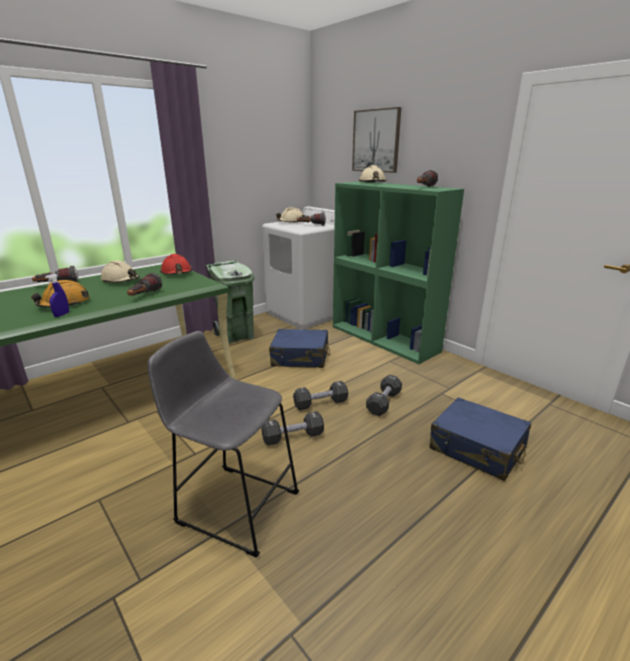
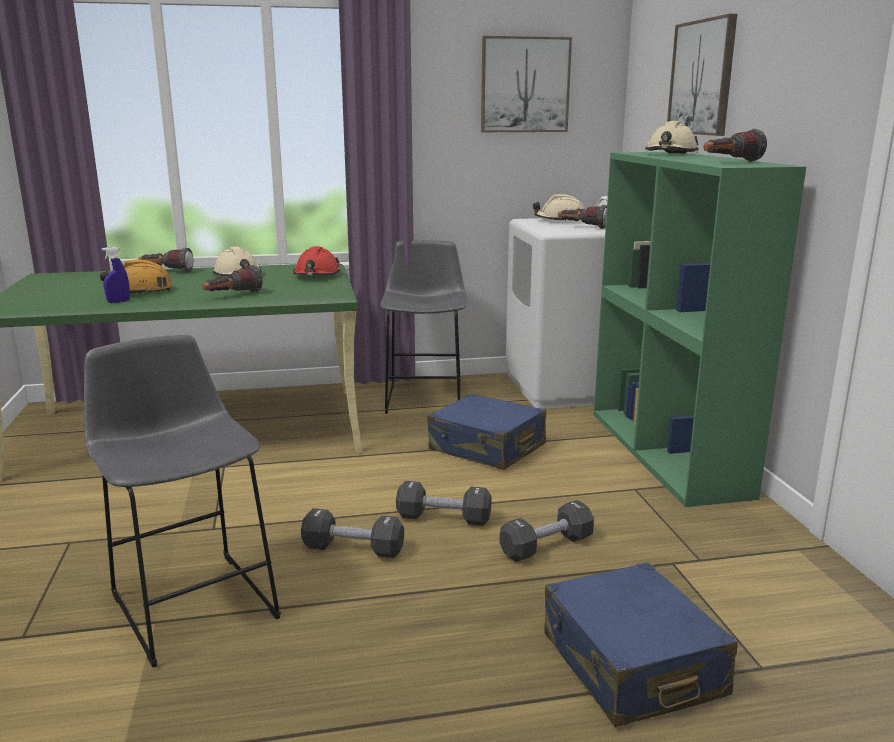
camera: 30 degrees right, 5 degrees down
(236, 335) = (425, 397): green trash can -> grey stool
(262, 143) = (524, 85): none -> picture

